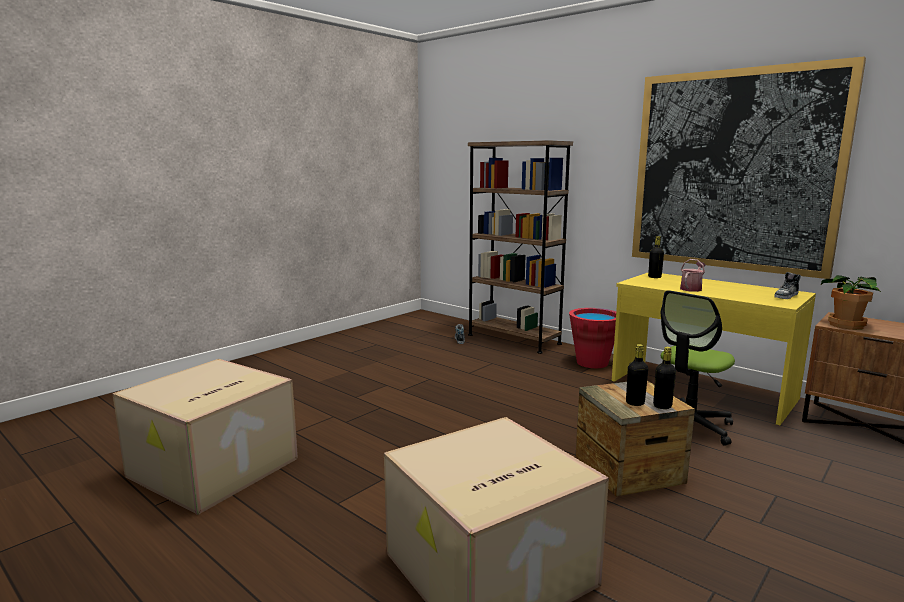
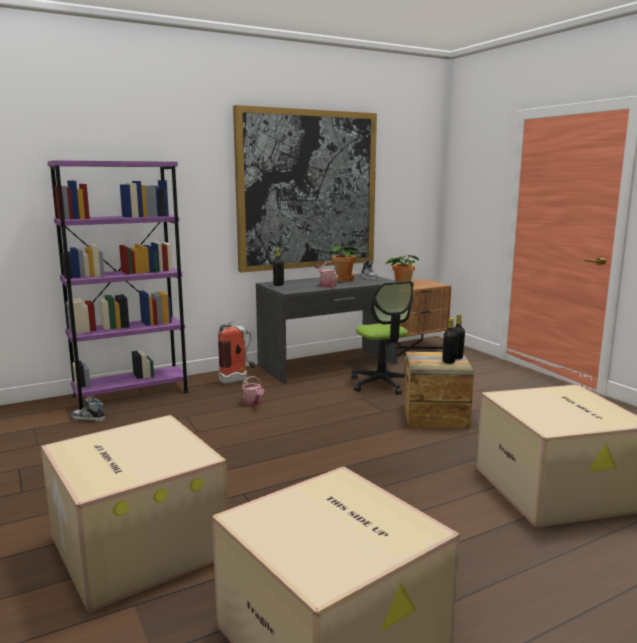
camera: 70 degrees left, 0 degrees up
(302, 392) = (135, 545): none -> cardboard box
(513, 339) = (131, 394): brown bookcase -> purple bookcase
(546, 378) = (253, 403): none -> watering can
(592, 363) = (238, 380): red bucket -> fire extinguisher
(701, 390) = (328, 365): yellow desk -> grey desk
(742, 290) = (344, 279): none -> potted plant

